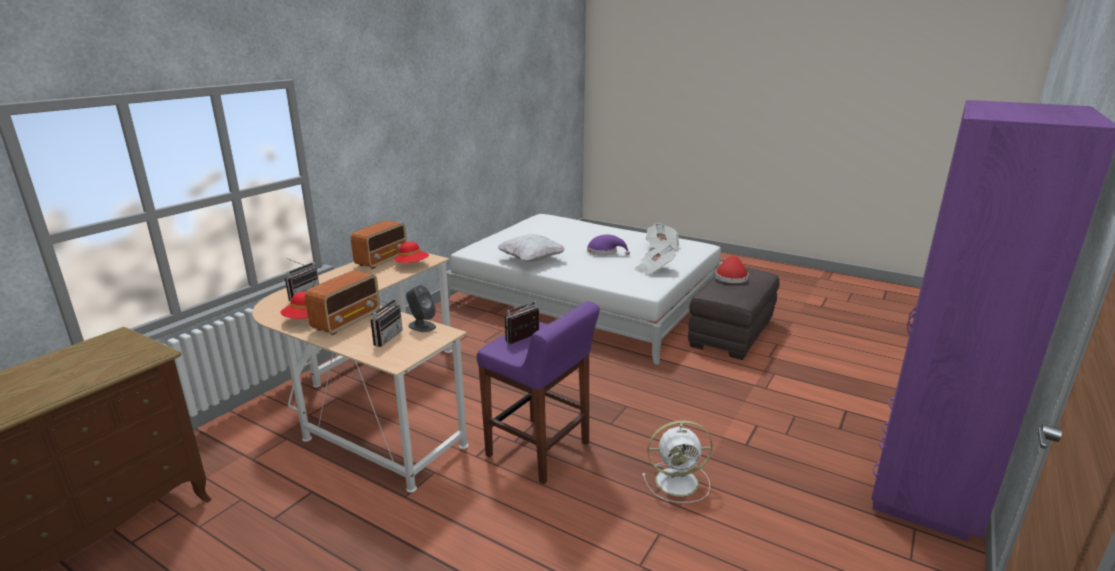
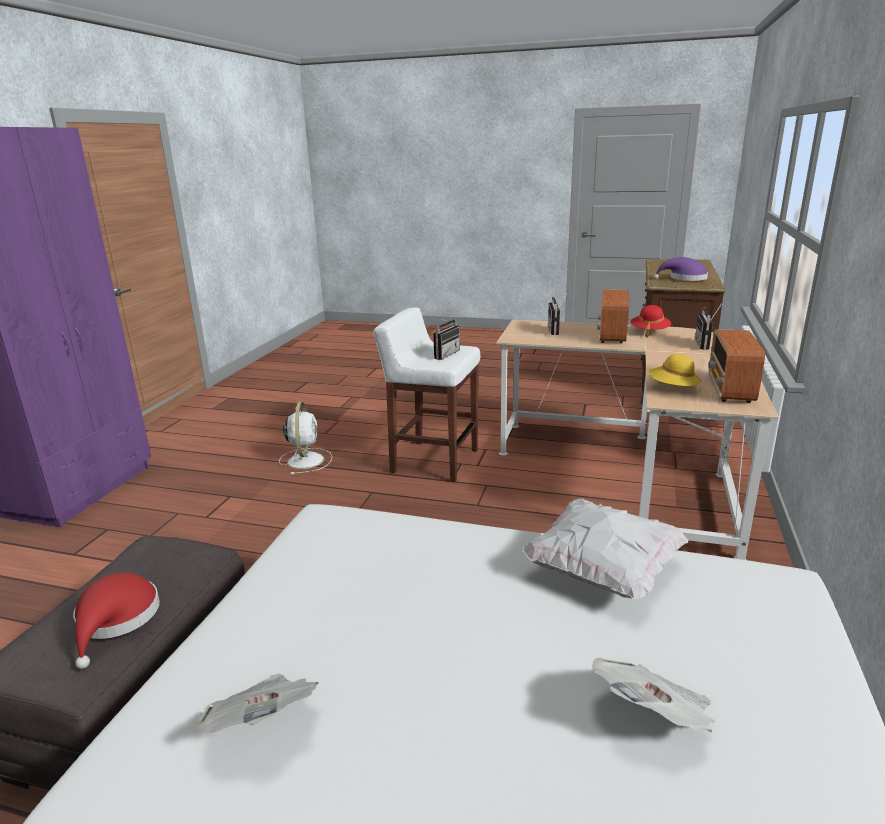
camera: 165 degrees right, 0 degrees up
(412, 265) = (673, 388): red hat -> yellow hat
(421, 326) = (540, 340): grey speaker -> none
(539, 450) = (433, 461): purple stool -> white stool
(604, 251) = (441, 640): purple hat -> purple hat (684, 279)
(654, 269) = (303, 589): newspaper -> newspaper (654, 716)
(679, 482) = (306, 460): white fan -> white fan turned 105 degrees clockwise

